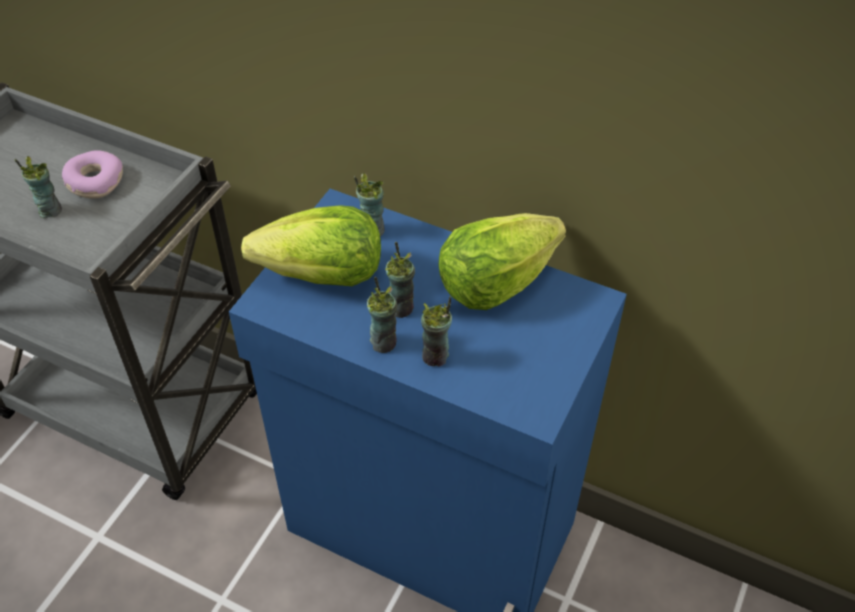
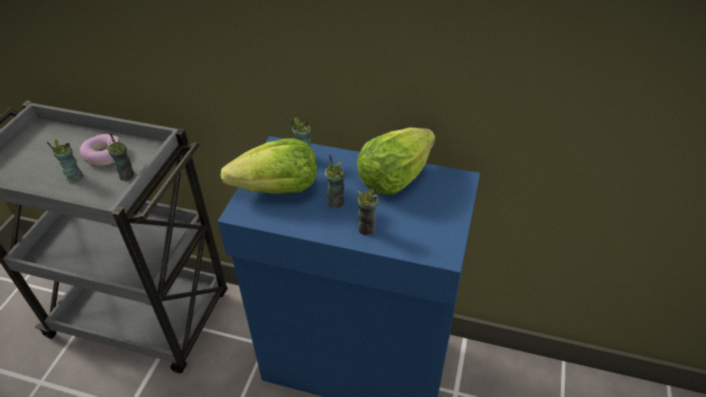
camera: 10 degrees left, 5 degrees down
(384, 342) = (329, 225): cup -> cup (127, 175)

